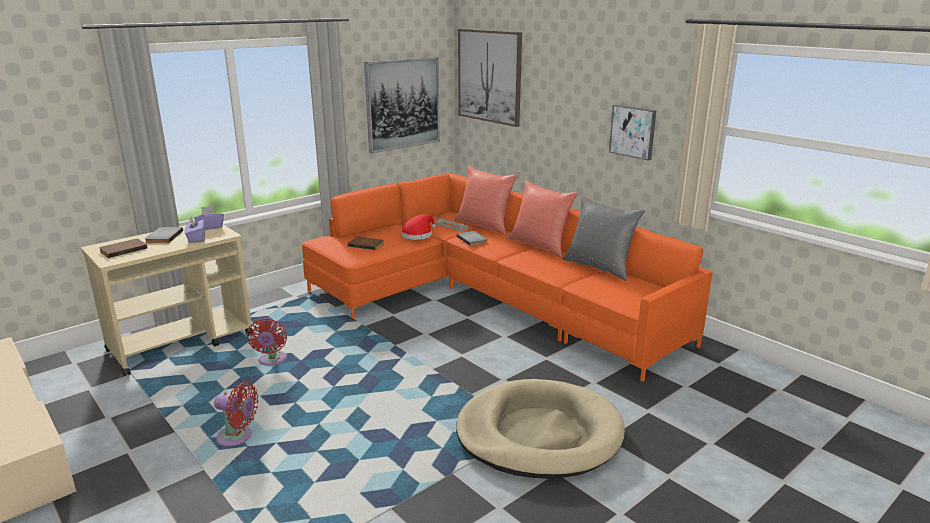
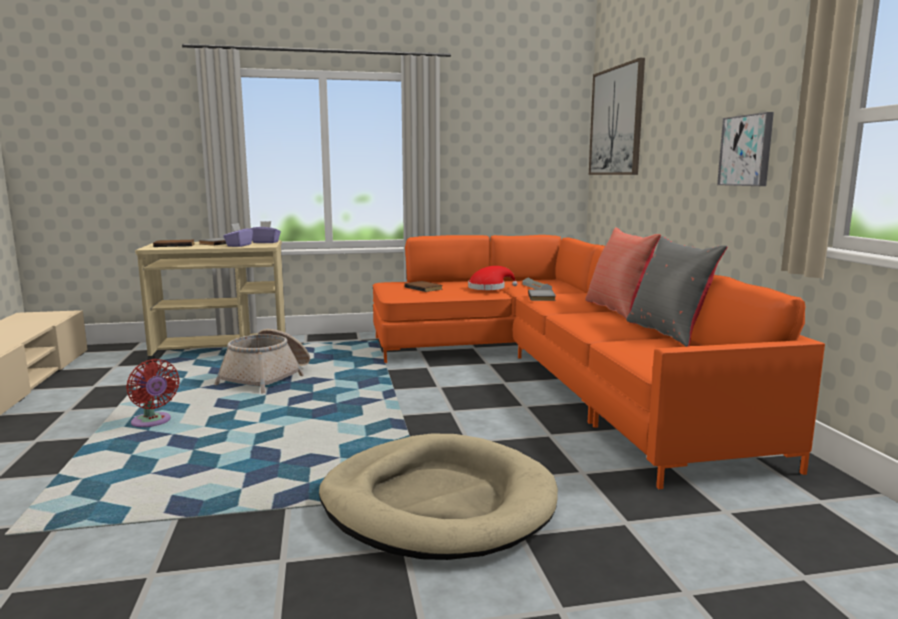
camera: 30 degrees right, 10 degrees down
(272, 361) = (268, 377): red fan -> basket
(403, 104) = (518, 155): picture -> none
(484, 225) = (576, 290): red pillow -> none

